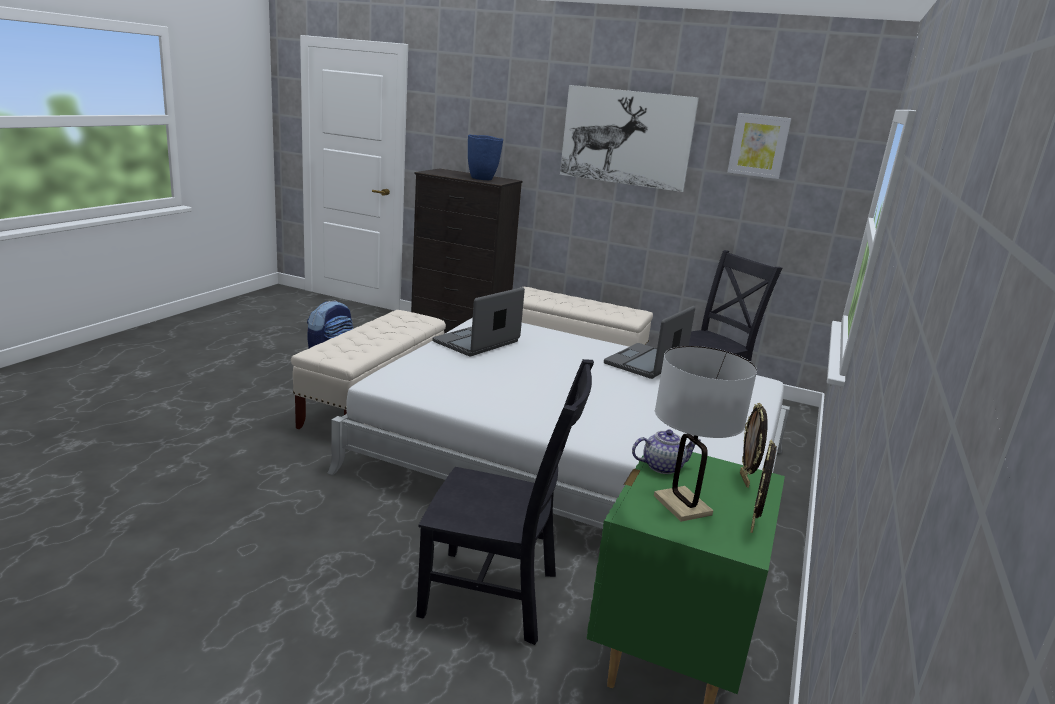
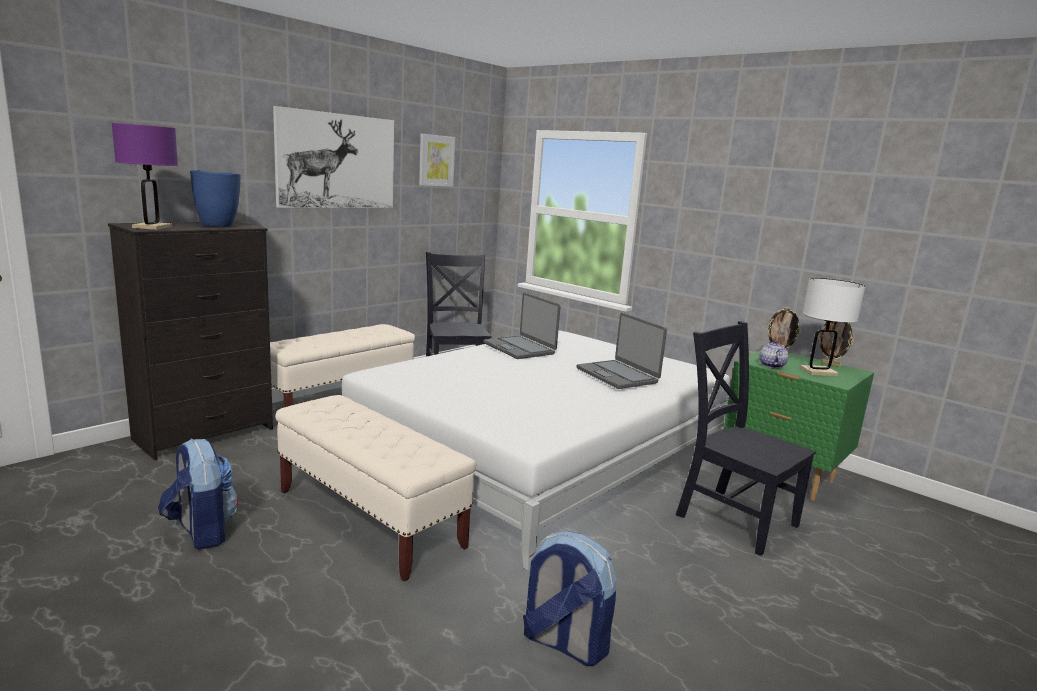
camera: 70 degrees left, 5 degrees down
(235, 495) = (563, 643): none -> backpack
(439, 172) = (152, 227): none -> purple table lamp
(477, 342) = (439, 389): laptop -> laptop (617, 375)
(496, 596) = (732, 517): black chair -> black chair turned 75 degrees counterclockwise

